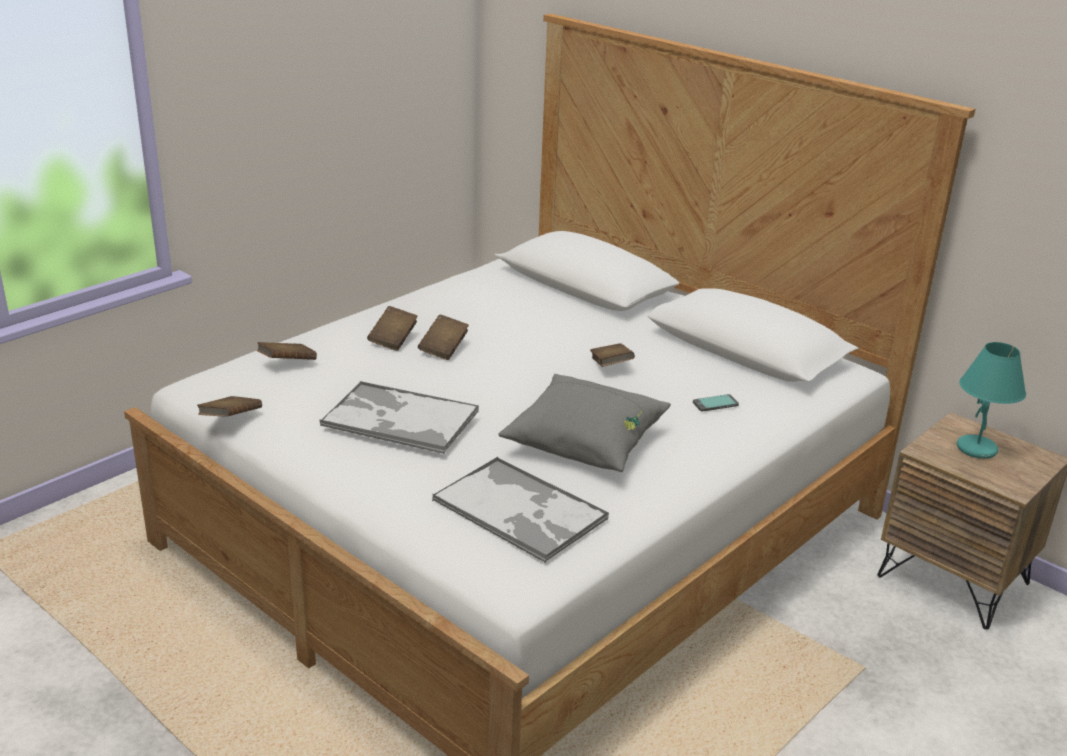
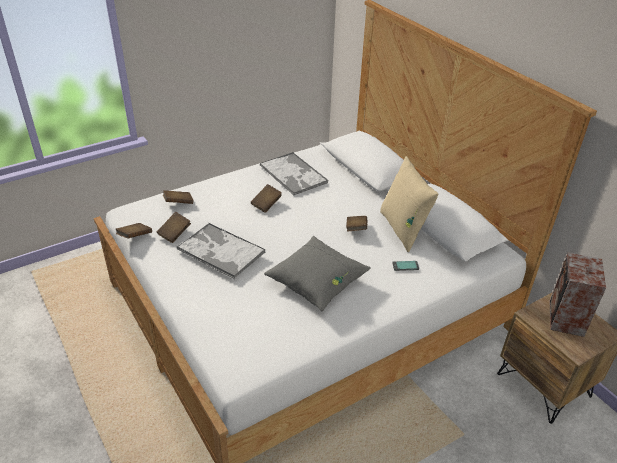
camera: 15 degrees right, 10 degrees up
(393, 339) = (242, 194): brown book -> brown book (174, 233)
(521, 510) = (260, 324): tray -> tray (293, 174)
(685, 358) = (402, 229): none -> beige pillow
(977, 449) = (565, 319): turquoise table lamp -> speaker

